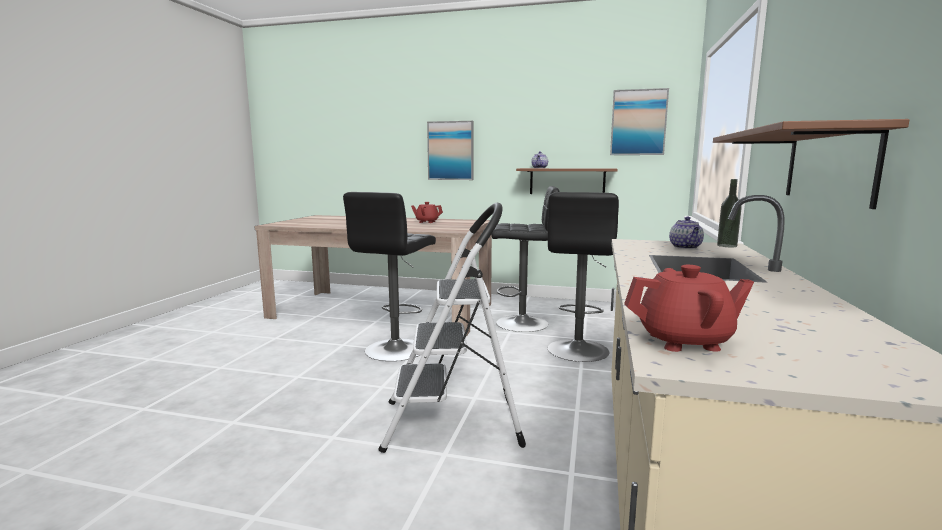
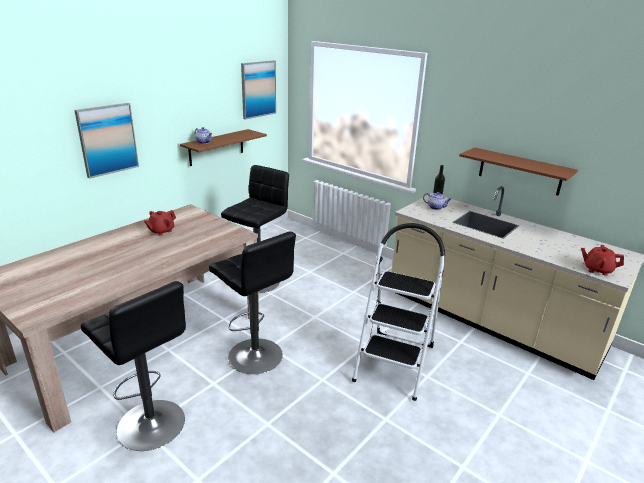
camera: 65 degrees left, 15 degrees up
(577, 350) = (326, 282): black stool -> black stool (151, 425)
(684, 341) = (597, 270): red teapot -> red teapot turned 90 degrees counterclockwise

